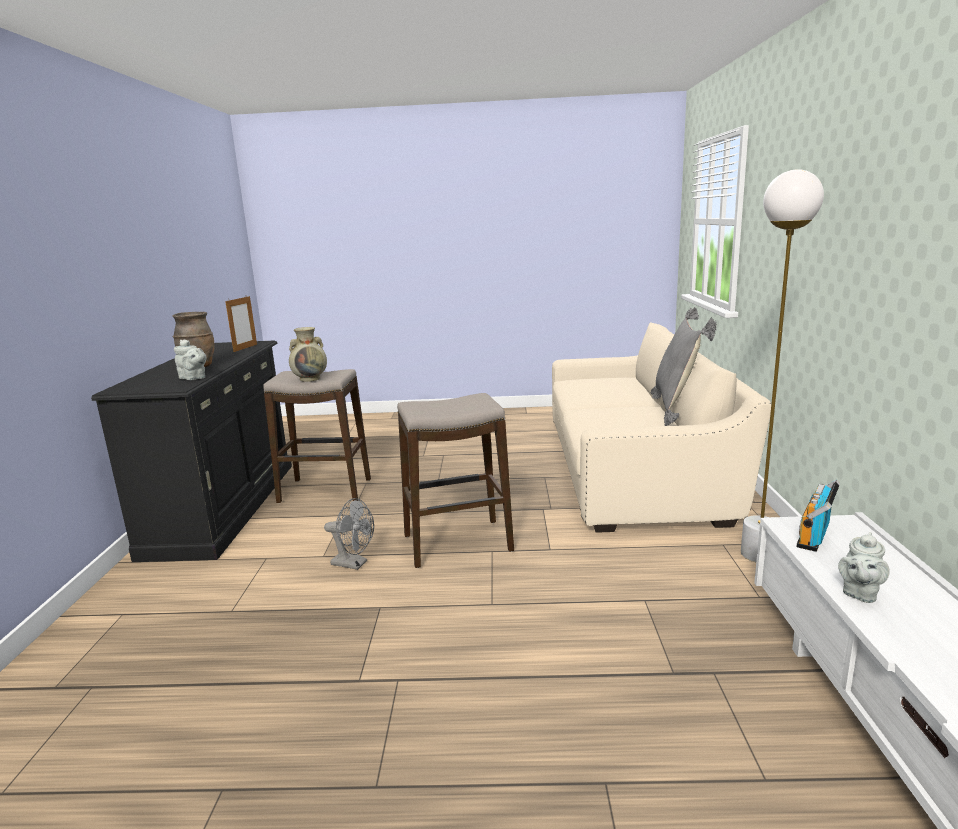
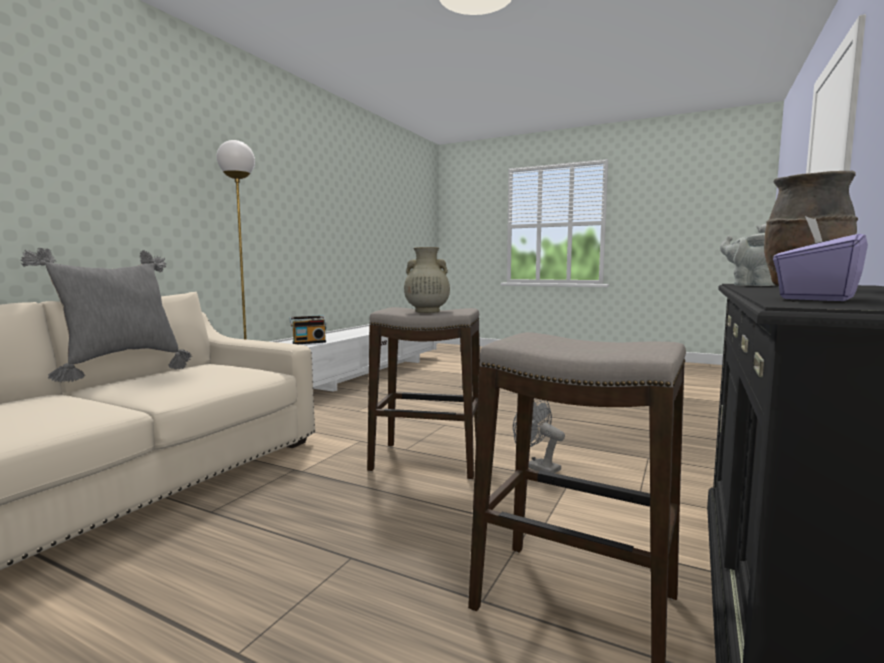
camera: 155 degrees left, 10 degrees down
(245, 348) = (815, 298): picture frame -> purple tissue box
(310, 379) = (582, 340): beige vase -> beige vase (426, 311)
(859, 593) = (344, 336): grey teapot -> none

